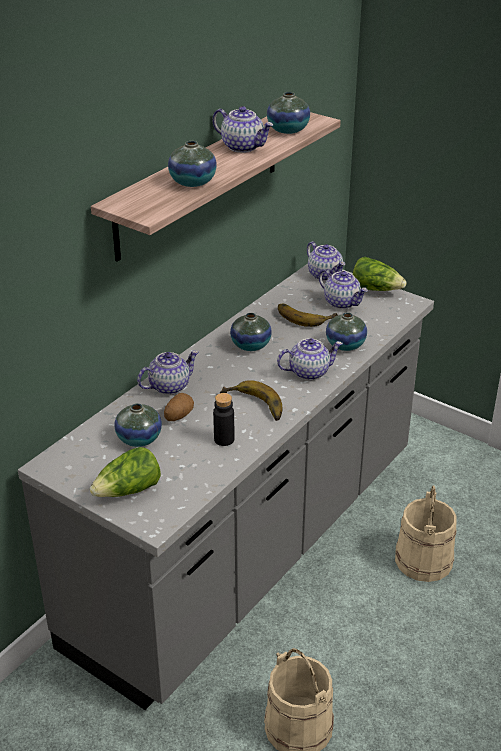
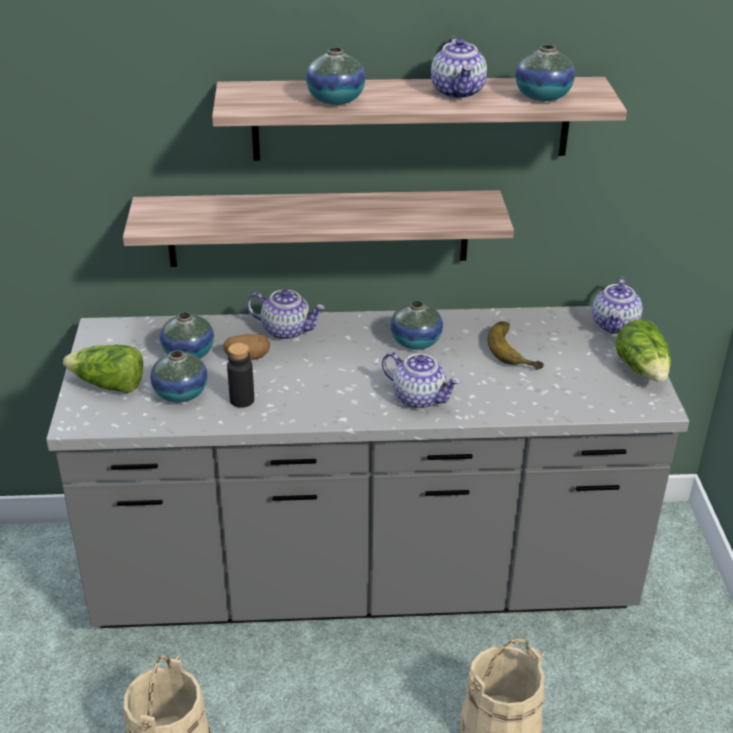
camera: 50 degrees right, 0 degrees up
(155, 297) = (318, 228): none -> shelf
(252, 407) = (315, 392): banana -> none
(342, 302) = (580, 360): teapot -> none
(345, 345) = (502, 398): vase -> vase (181, 393)

